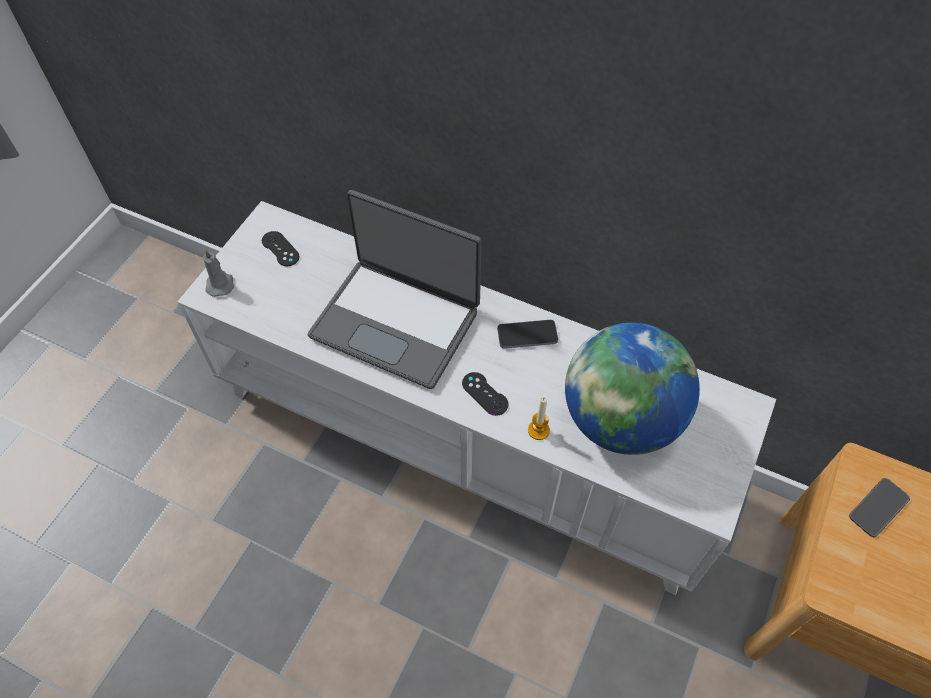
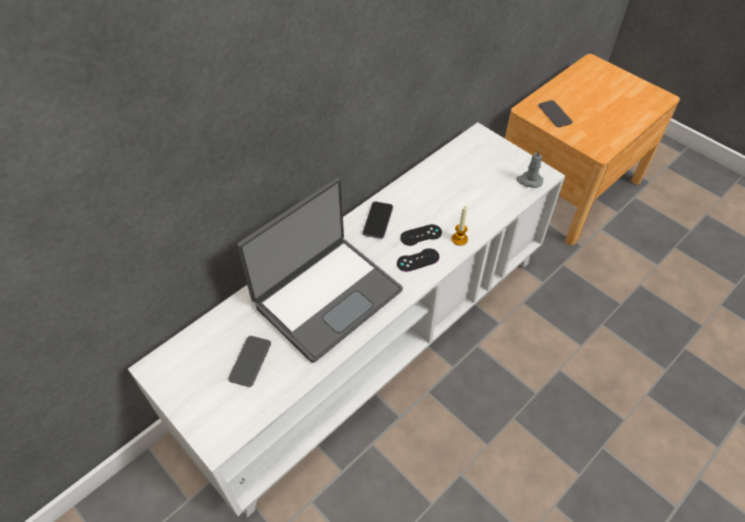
camera: 70 degrees left, 5 degrees down
(220, 284) = (212, 426): grey candle -> grey candle (529, 181)
(280, 249) = (199, 364): black game controller -> black game controller (421, 235)
(296, 286) = (250, 361): none -> phone
(620, 420) = (466, 195): globe -> none

